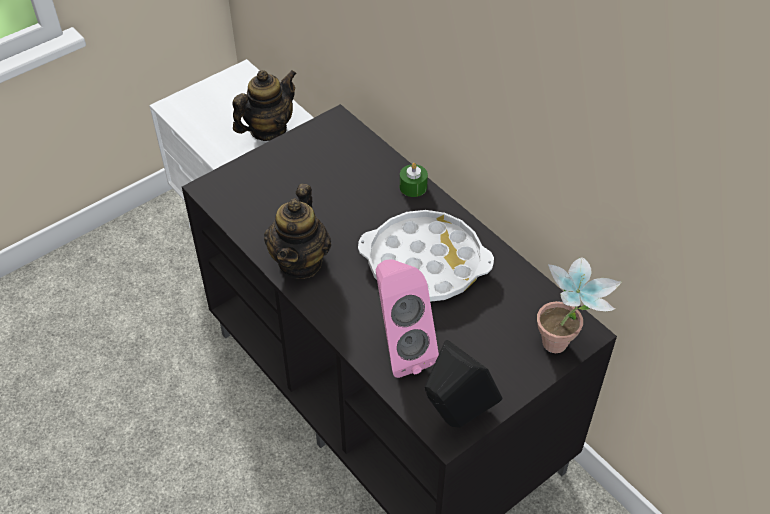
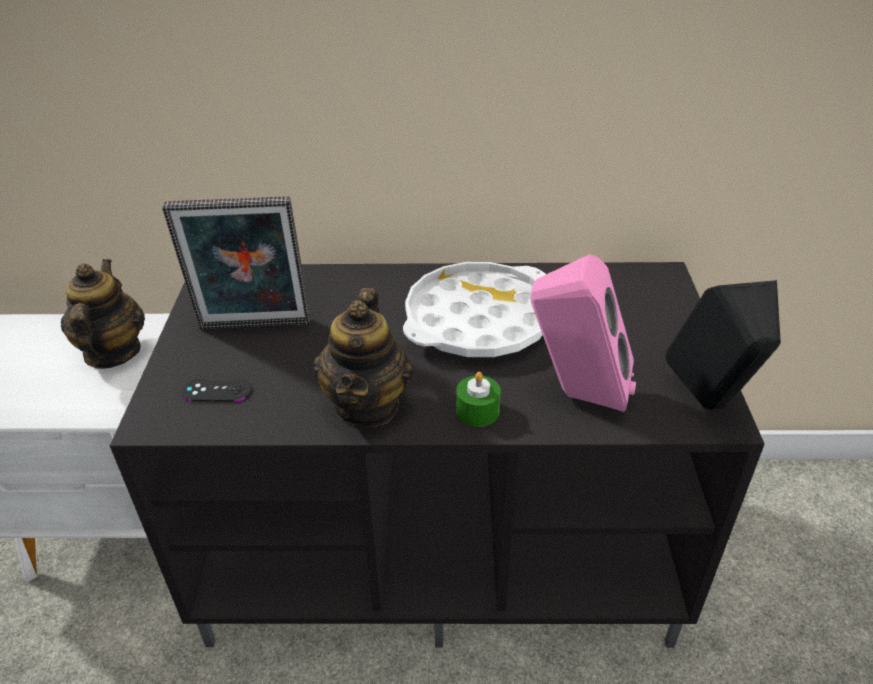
camera: 50 degrees left, 10 degrees down
(252, 195) = (217, 391): none -> black game controller
(300, 262) = (368, 405): teapot -> teapot turned 45 degrees clockwise
(314, 172) = (254, 328): none -> picture frame
(413, 187) = (370, 277): green candle -> green candle (477, 411)
(564, 347) = (671, 294): potted plant -> none

